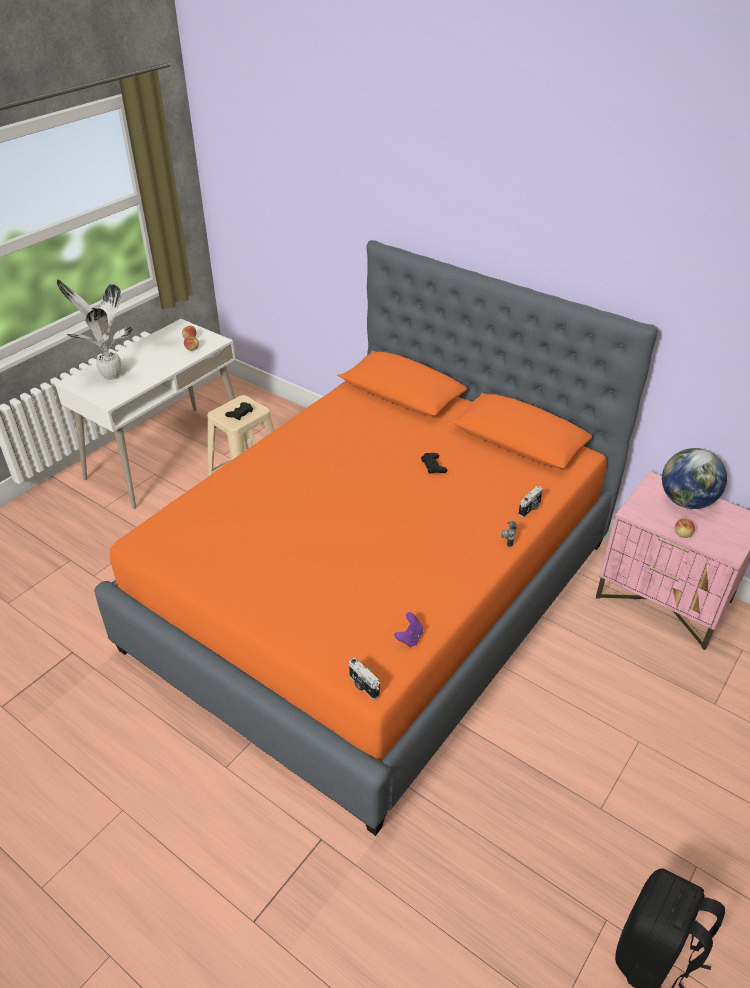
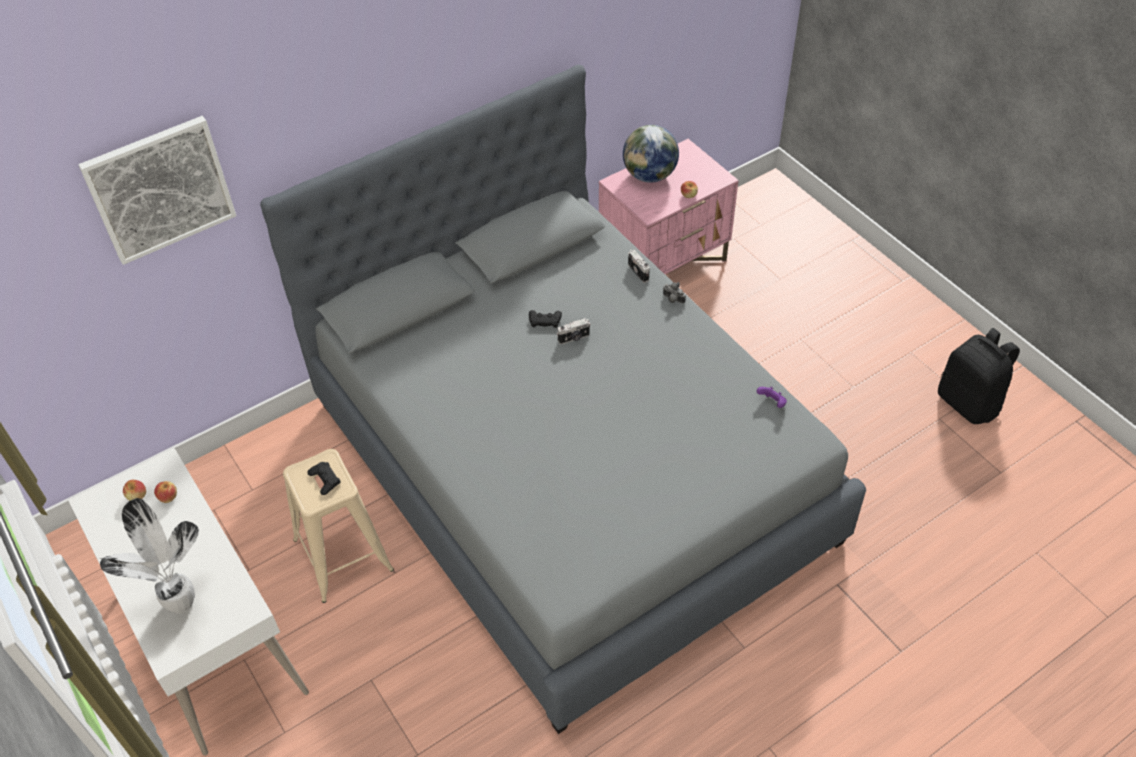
camera: 70 degrees left, 10 degrees up
(327, 185) = (160, 189): none -> picture
(363, 686) = (817, 448): camera -> camera (574, 338)
(376, 594) = (570, 469): orange bed -> grey bed

